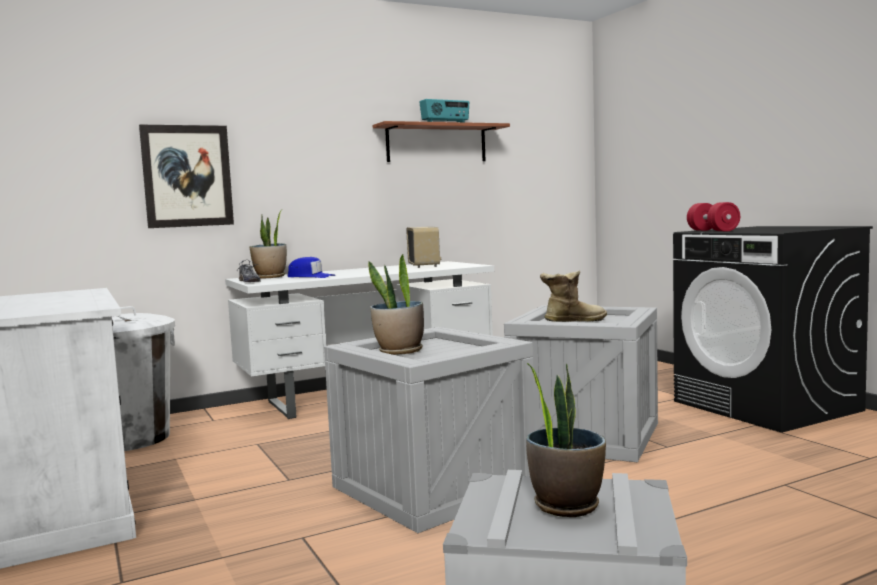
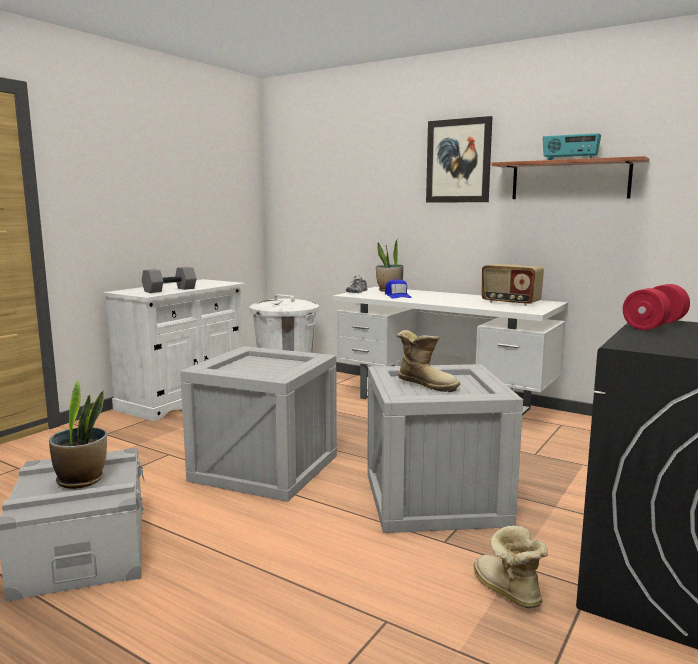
camera: 60 degrees right, 5 degrees up
(74, 302) = (170, 290): none -> grey dumbbell
(187, 176) = (358, 209): picture -> picture (458, 161)
(399, 351) = (255, 363): potted plant -> none
(424, 266) = (510, 303): radio -> radio turned 75 degrees clockwise
(753, 444) = (506, 591): none -> boot

